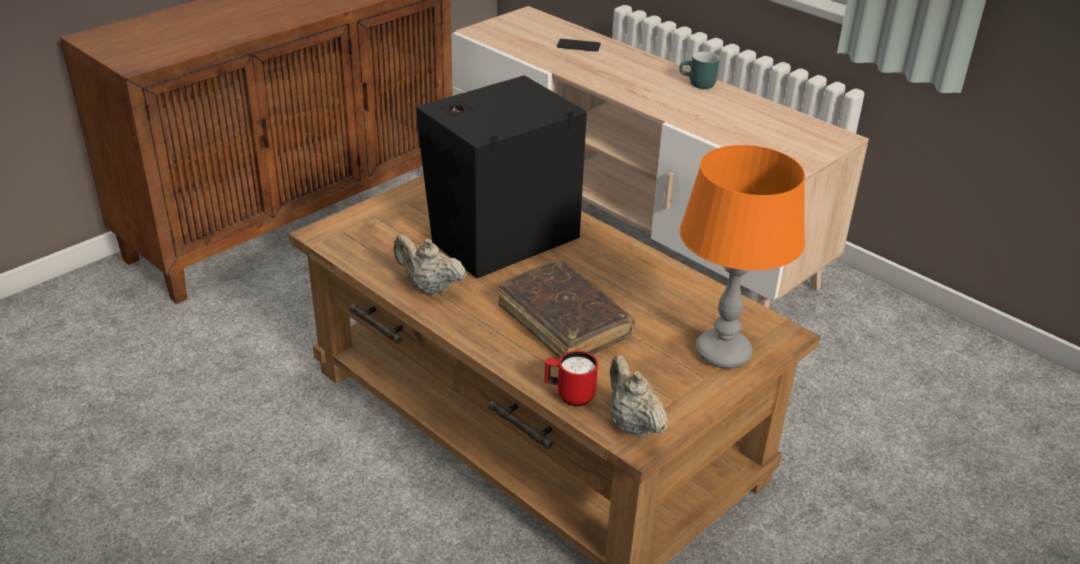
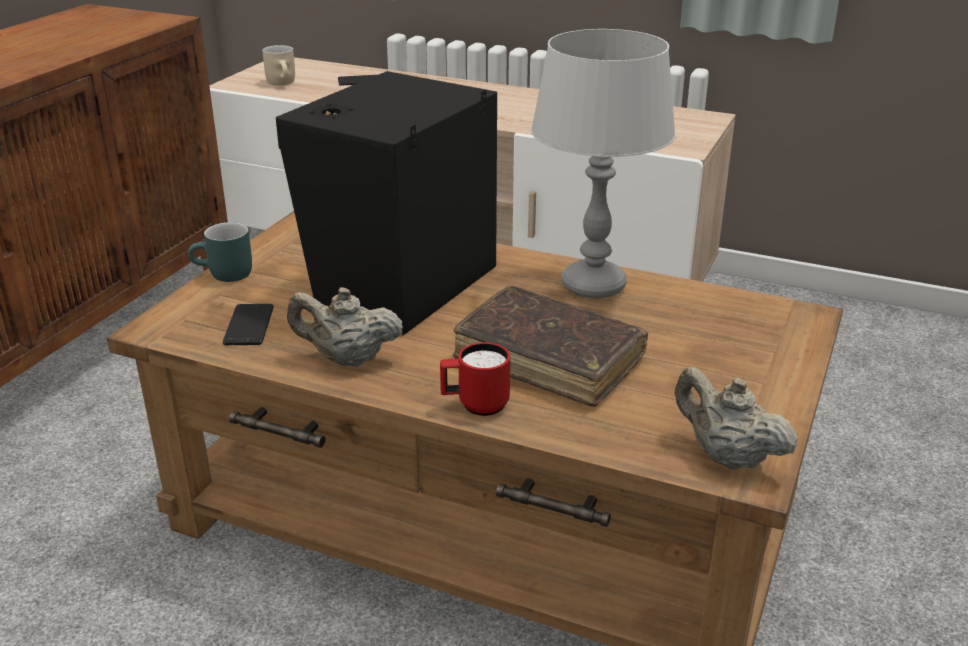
camera: 20 degrees left, 5 degrees down
(380, 246) = (249, 325): none -> phone
(515, 37) = (284, 83): none -> beige mug
(569, 395) = (623, 443): red mug -> red mug (475, 405)
(640, 270) = (593, 285): none -> grey table lamp
(697, 84) = (521, 95): turquoise mug -> turquoise mug (224, 275)
(723, 353) = (760, 350): orange table lamp -> none

